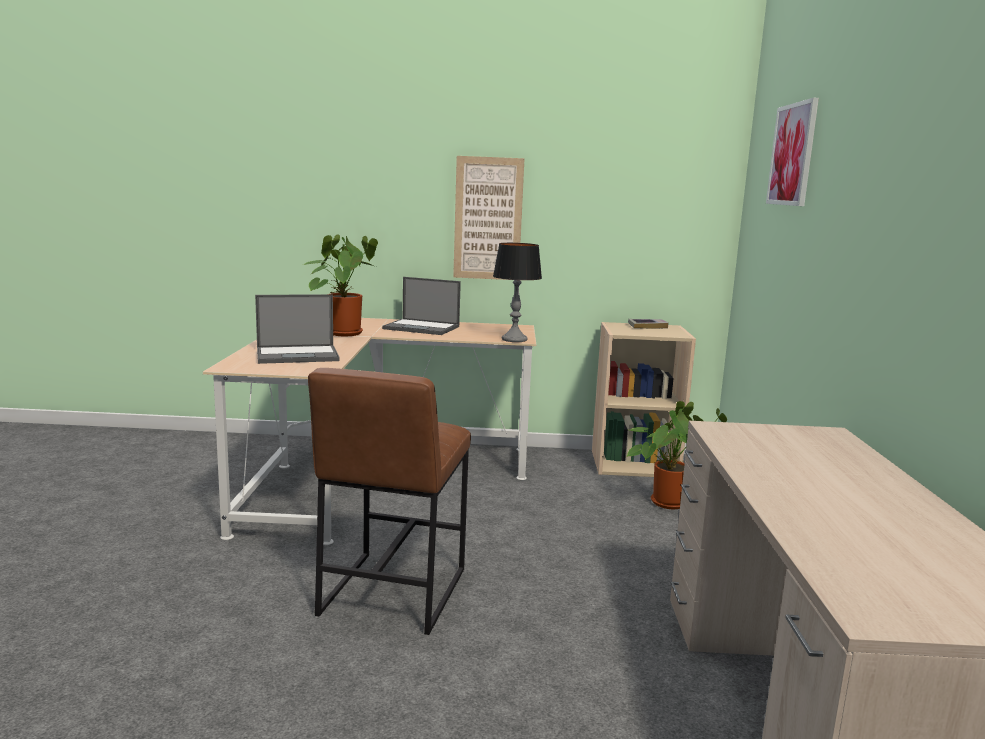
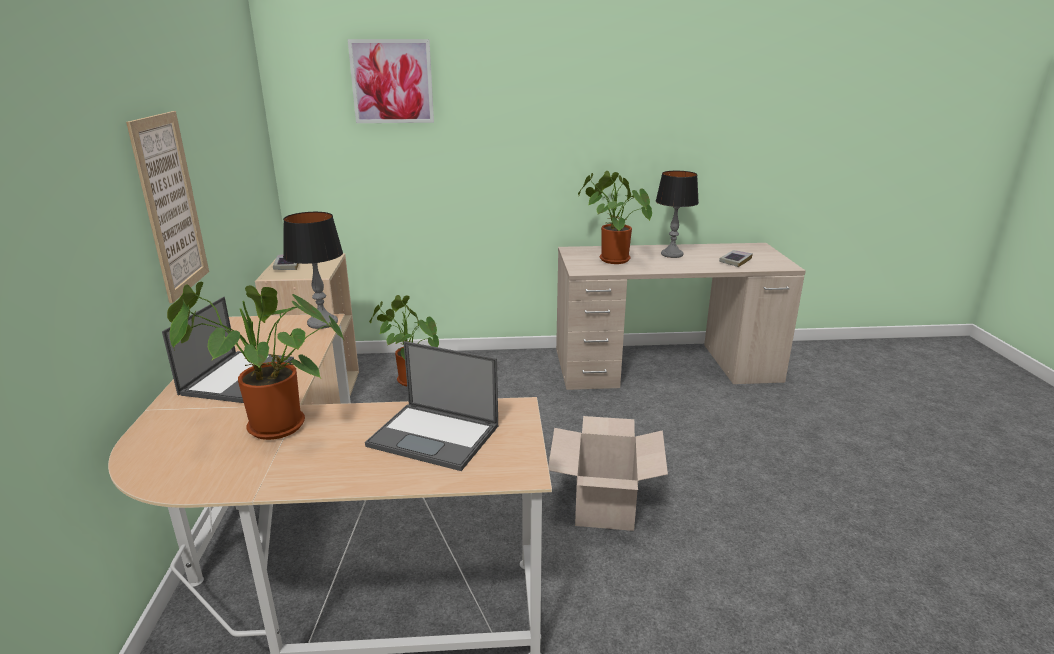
camera: 95 degrees left, 10 degrees up
(298, 355) = (435, 436): laptop -> laptop turned 135 degrees clockwise
(392, 592) = (605, 504): brown chair -> cardboard box
(791, 450) = (611, 259): none -> potted plant
(868, 500) = (672, 254): none -> table lamp
(868, 556) = (735, 261): none -> book

